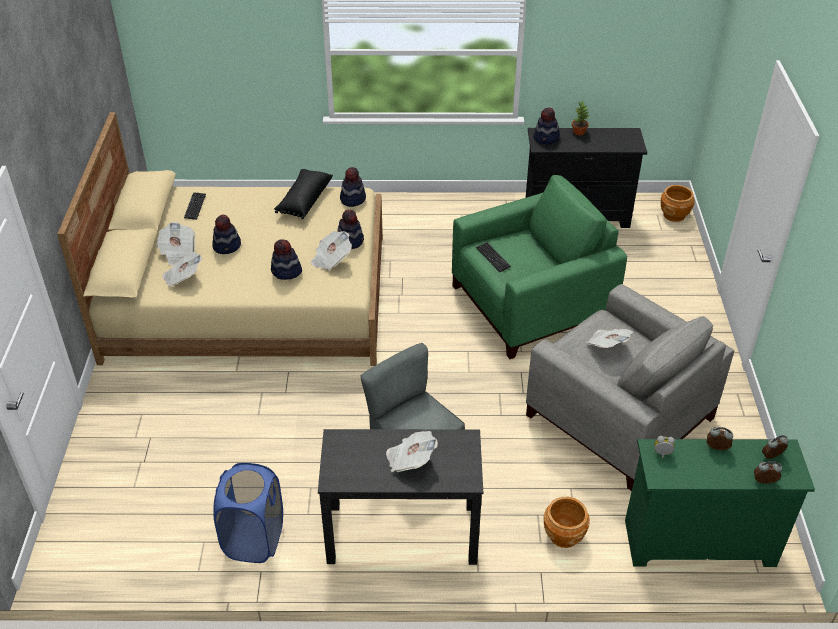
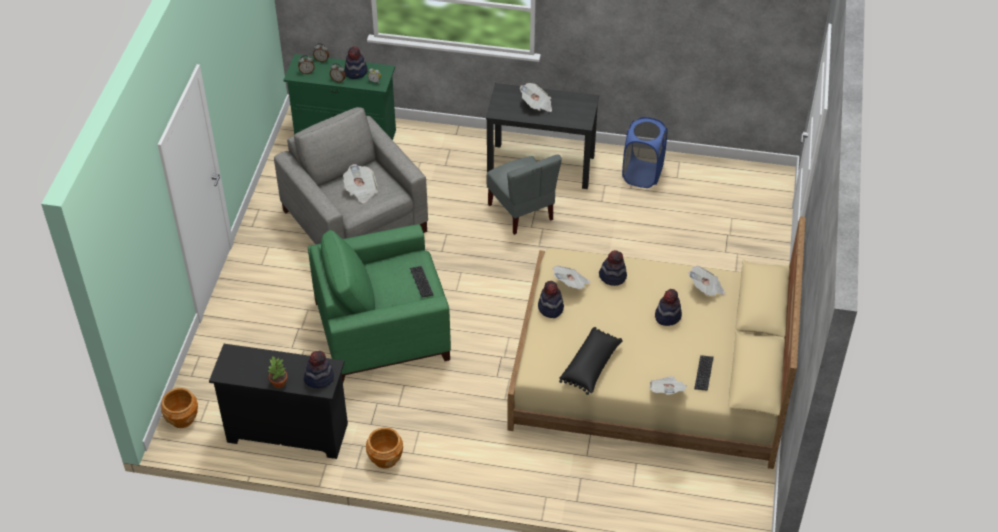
camera: 170 degrees left, 5 degrees up
(178, 252) = (714, 317): newspaper -> newspaper (666, 391)
(352, 199) = (541, 360): hat -> hat (356, 72)
(564, 535) = (432, 151): brown planter -> brown planter (385, 458)

